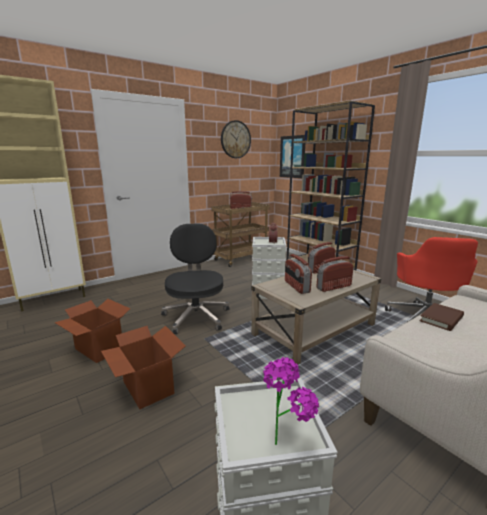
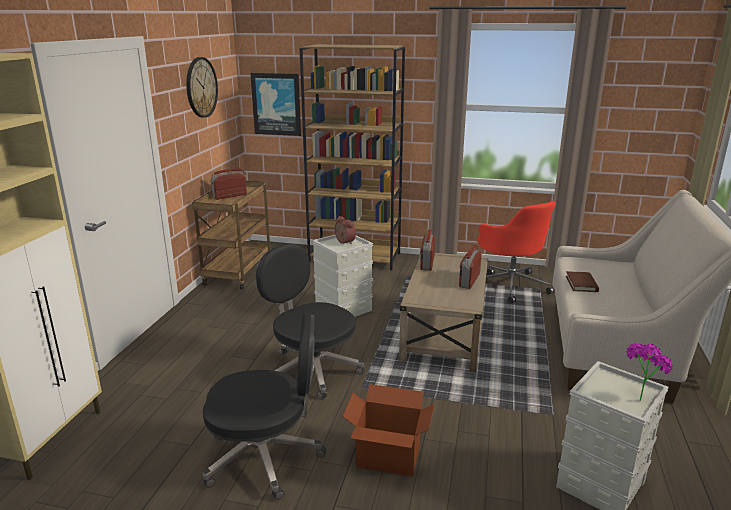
camera: 40 degrees left, 5 degrees up
(98, 349) = (266, 457): cardboard box -> black office chair
(296, 287) = (440, 291): radio -> none

